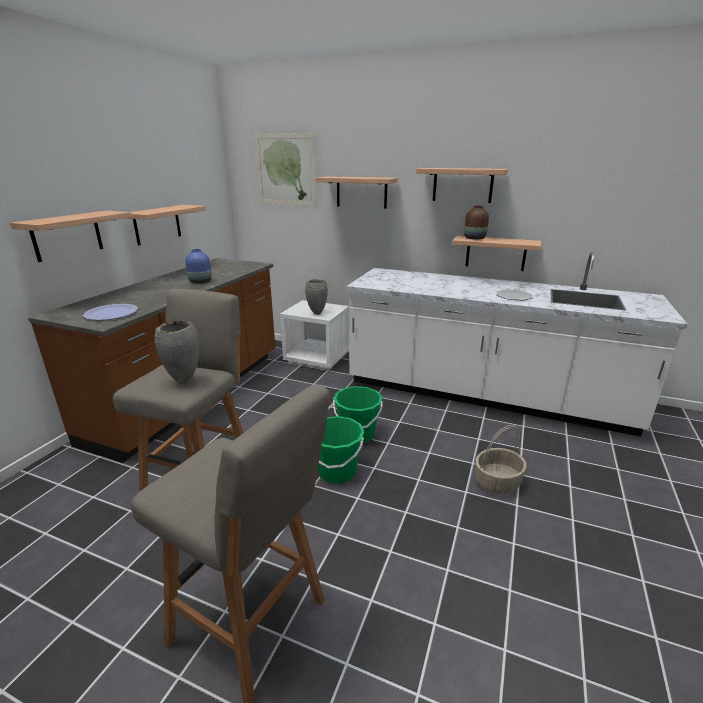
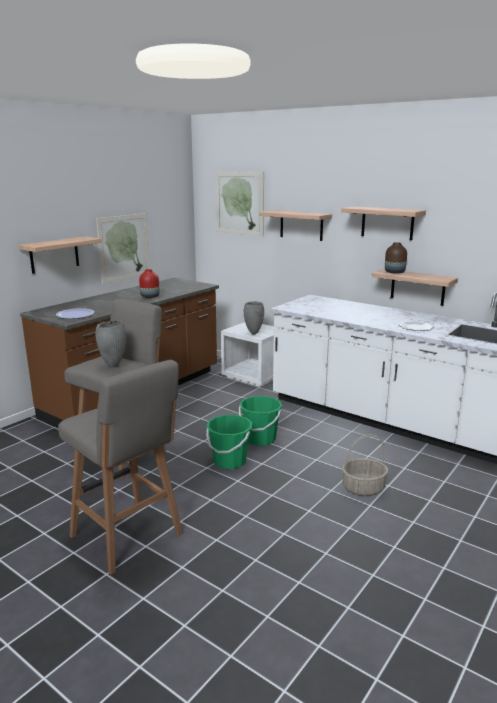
camera: 15 degrees right, 5 degrees down
(157, 224) = (124, 247): shelf -> picture
(200, 282) = (149, 296): blue vase -> red vase

